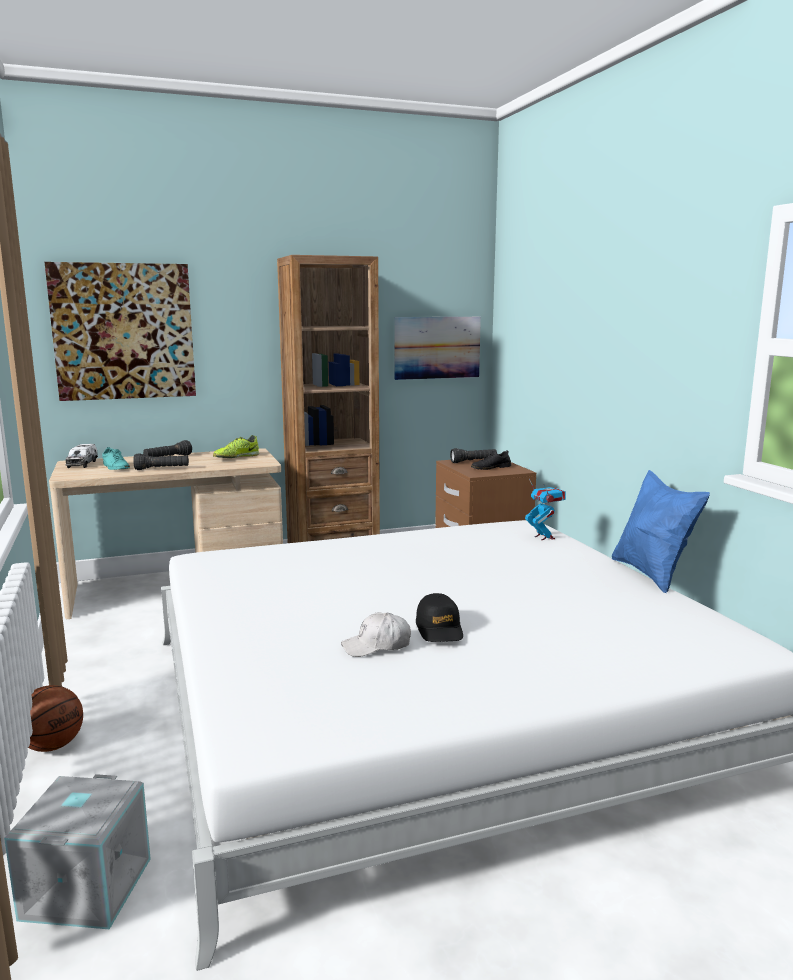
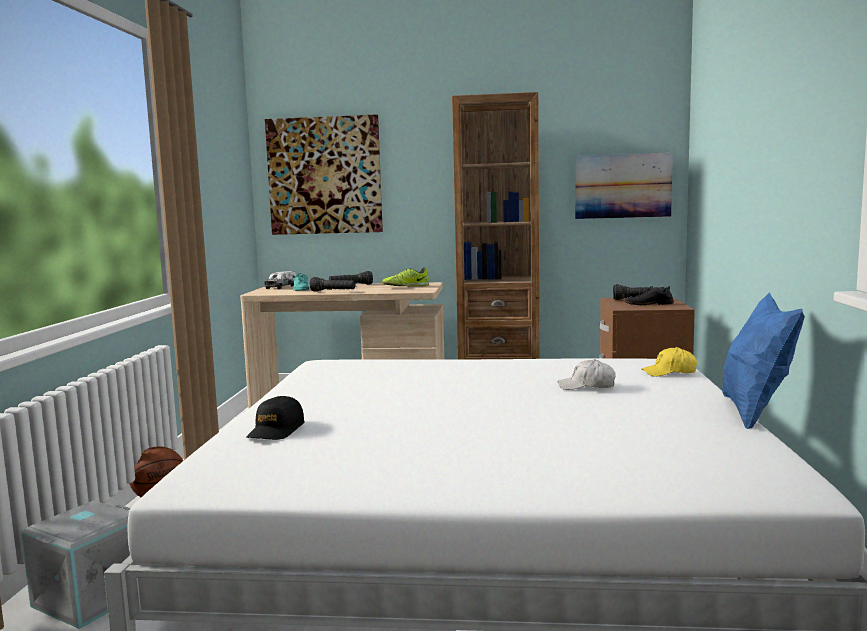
camera: 25 degrees right, 5 degrees down
(377, 646) = (381, 435): white cap -> white cap (587, 386)
(439, 629) = (453, 429): black cap -> black cap (276, 430)
(544, 537) = (669, 372): toy robot -> yellow cap

